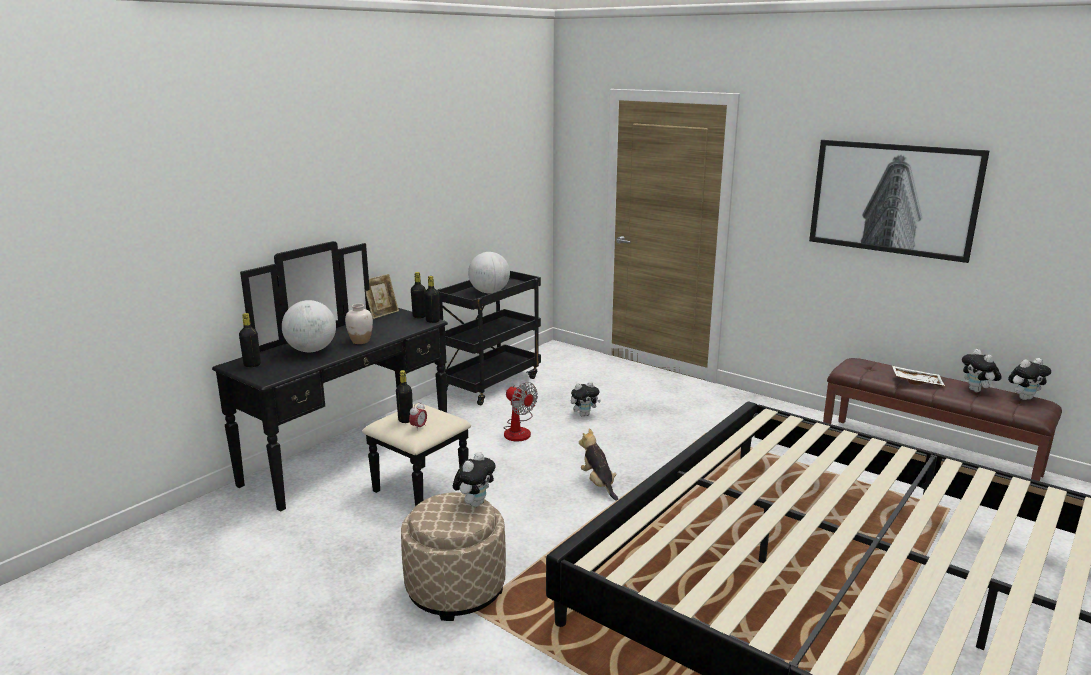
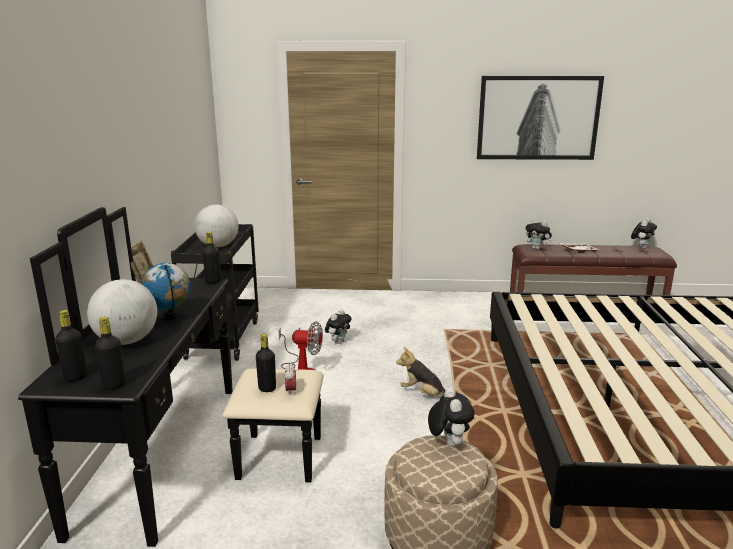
camera: 35 degrees left, 0 degrees up
(360, 341) = (170, 317): white vase -> globe
(419, 316) = (191, 280): black bottle -> black bottle (114, 385)
(977, 391) = (615, 249): plush toy -> plush toy (537, 249)

